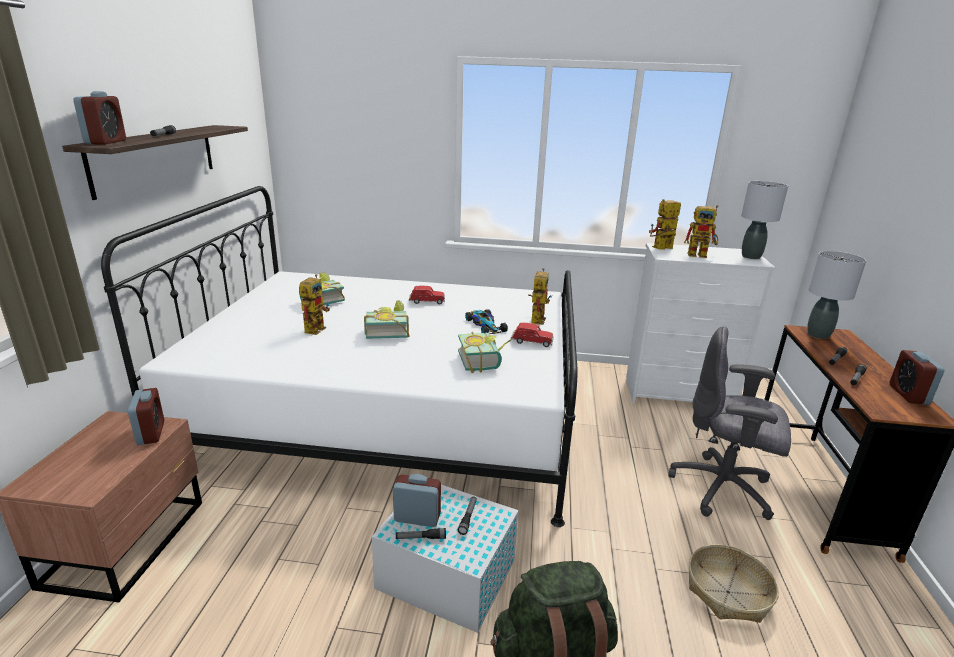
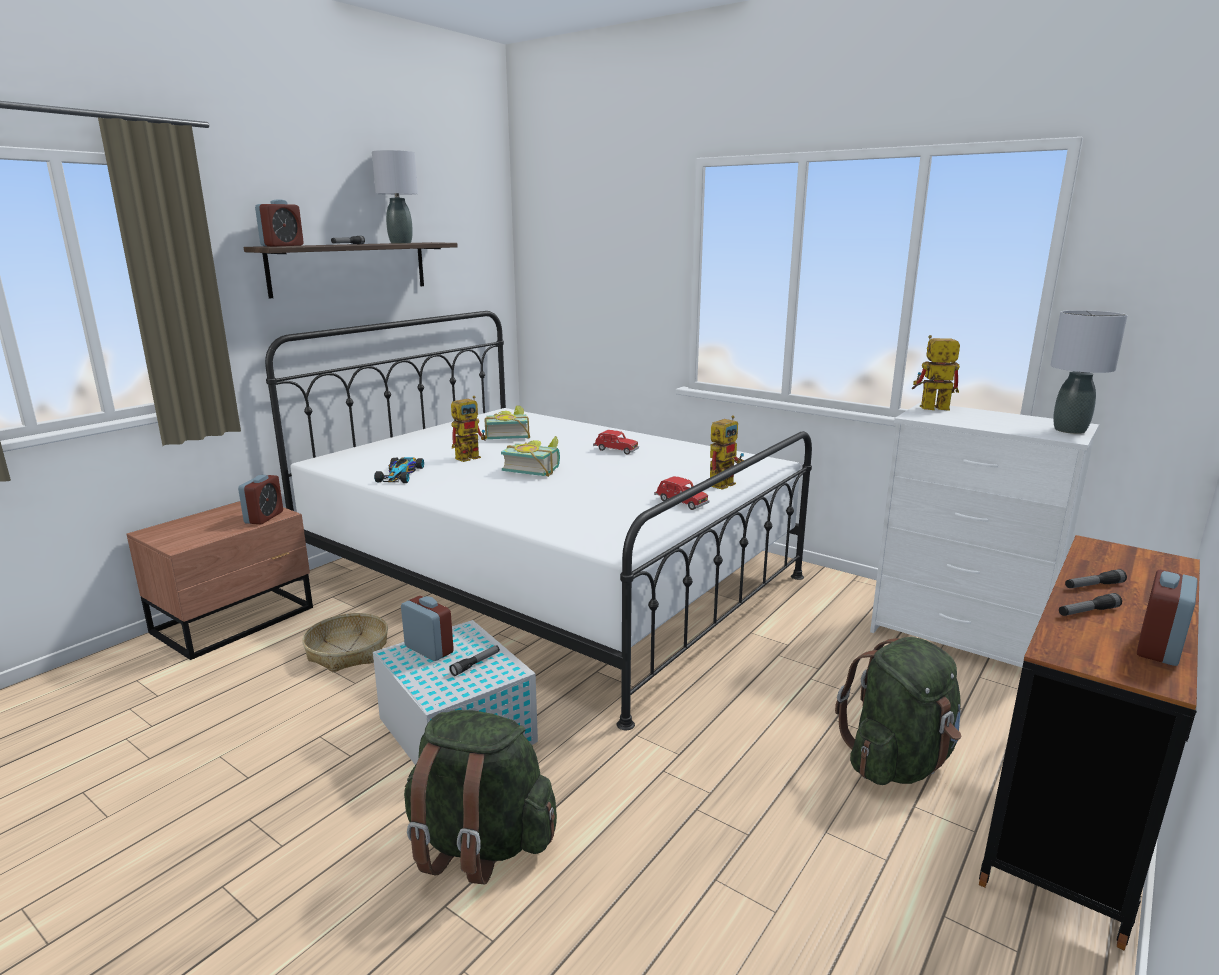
camera: 30 degrees right, 5 degrees down
(420, 538) = (412, 666): flashlight -> none
(484, 361) = (597, 510): book -> none
(485, 325) = (649, 480): toy car -> toy car (401, 474)
(701, 255) = (982, 421): toy robot -> none
(723, 489) = (898, 762): grey office chair -> green backpack
(728, 592) = (768, 869): basket -> basket (348, 652)
(817, 335) = (1116, 555): grey table lamp -> grey table lamp (400, 243)

